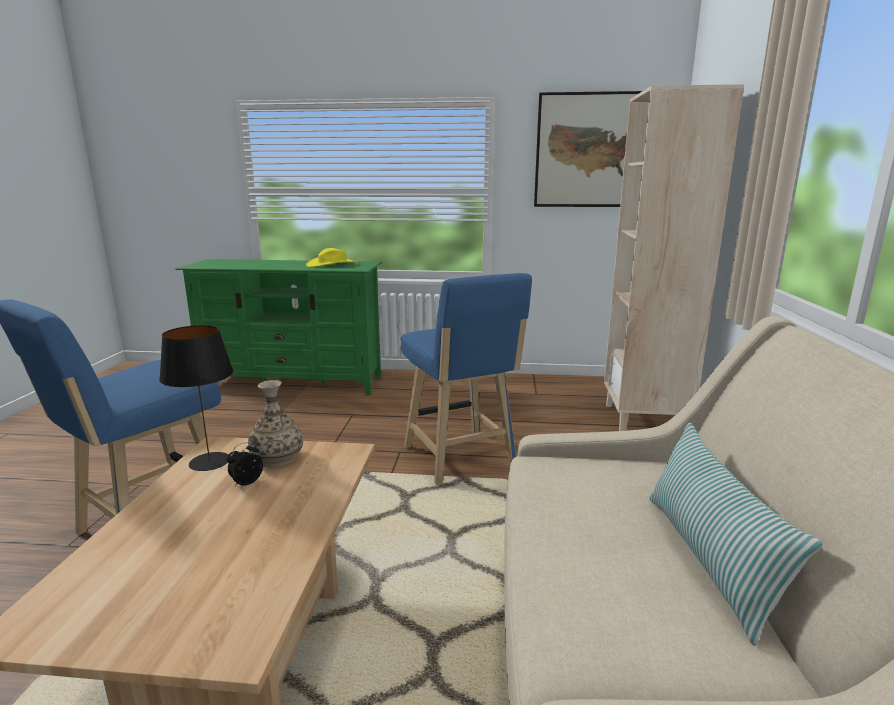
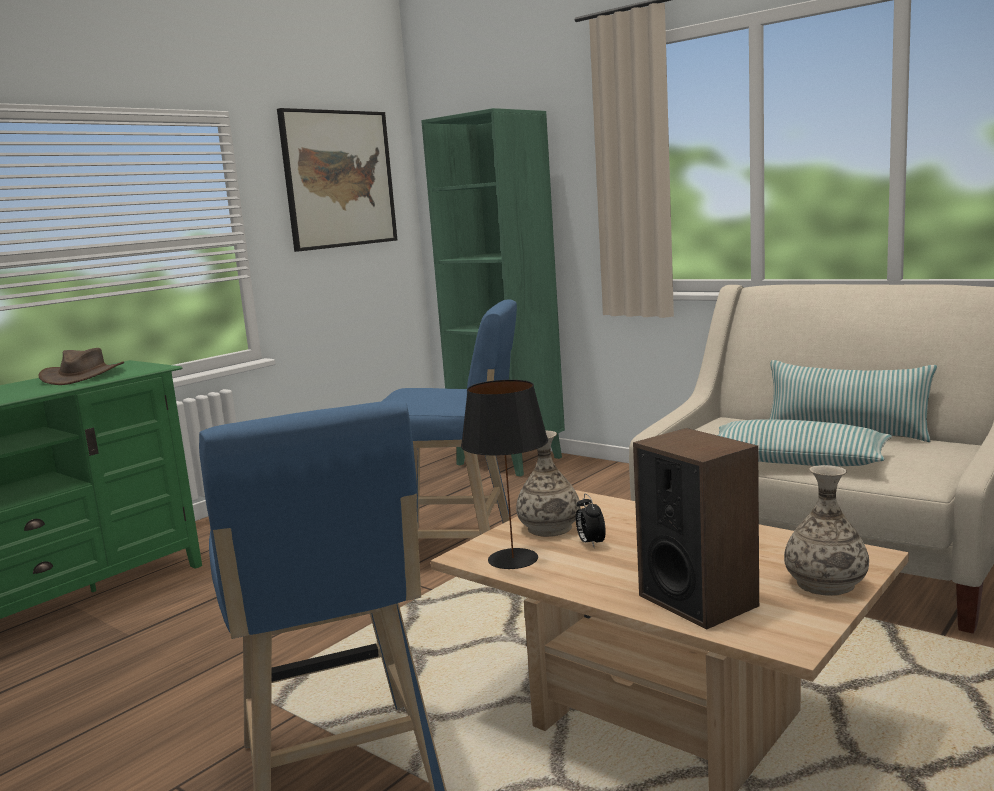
camera: 55 degrees left, 5 degrees down
(120, 560) = (698, 600): none -> speaker
(154, 630) = (825, 584): none -> vase
(332, 264) = (83, 376): yellow hat -> brown hat
(555, 541) = (795, 461): none -> pillow
(644, 421) = (510, 461): beige bookcase -> green bookcase

